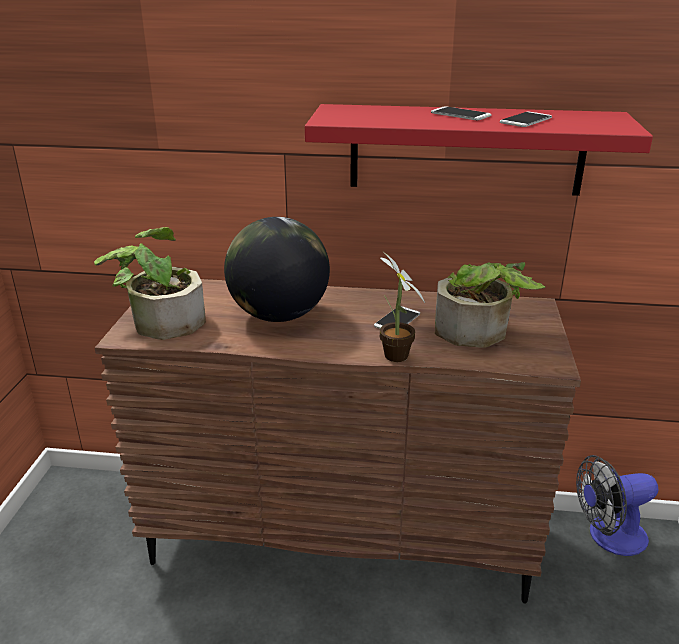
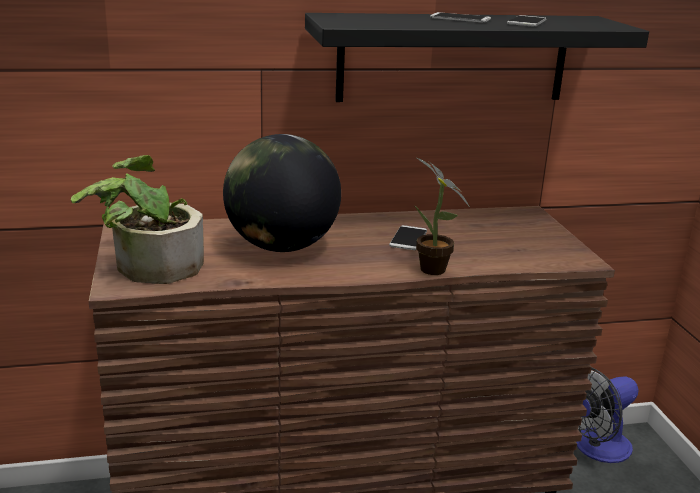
camera: 20 degrees left, 5 degrees down
(466, 150) = (453, 58): red shelf -> black shelf
(478, 333) = (495, 241): potted plant -> none

